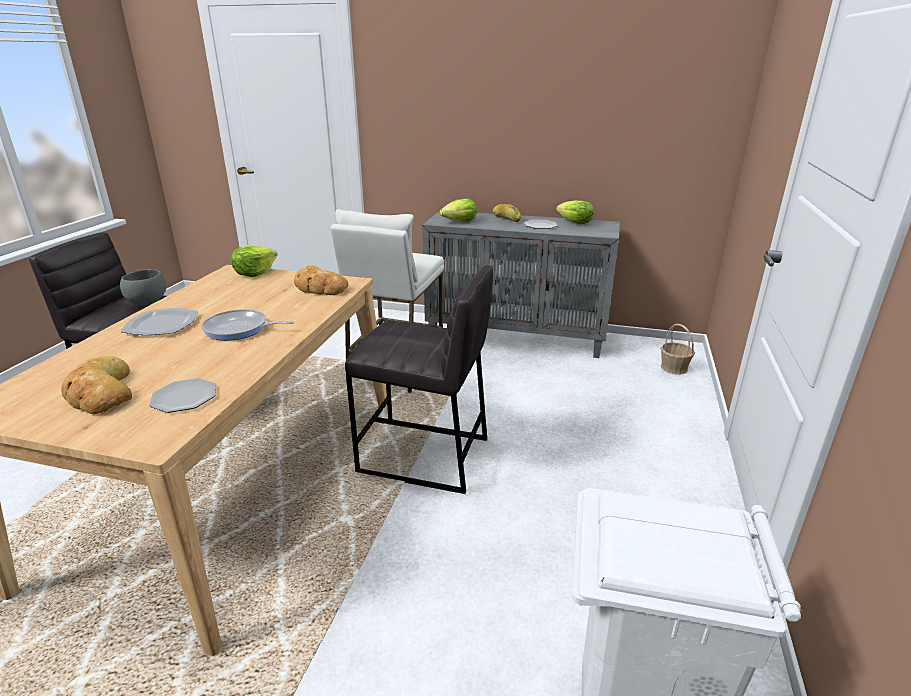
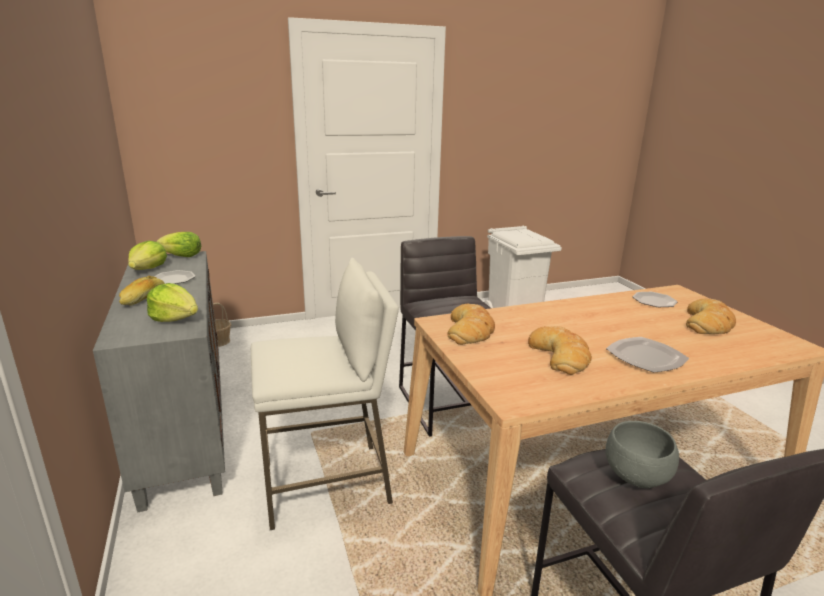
camera: 125 degrees left, 5 degrees down
(231, 299) = (560, 355): none -> bread
(239, 329) = (584, 324): frying pan -> none
(255, 273) = (493, 381): lettuce -> lettuce (182, 256)

